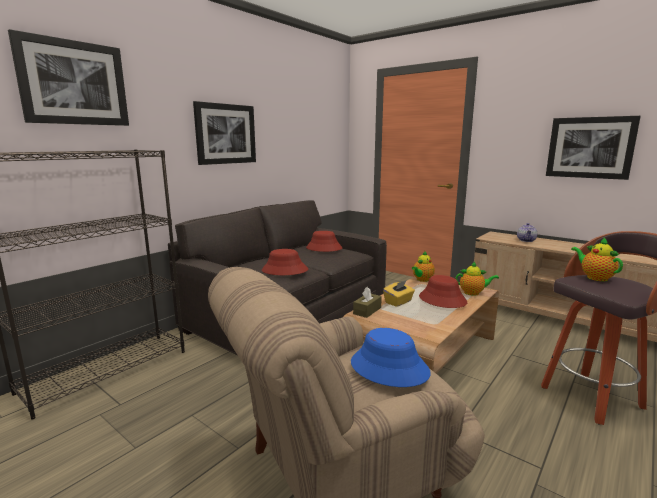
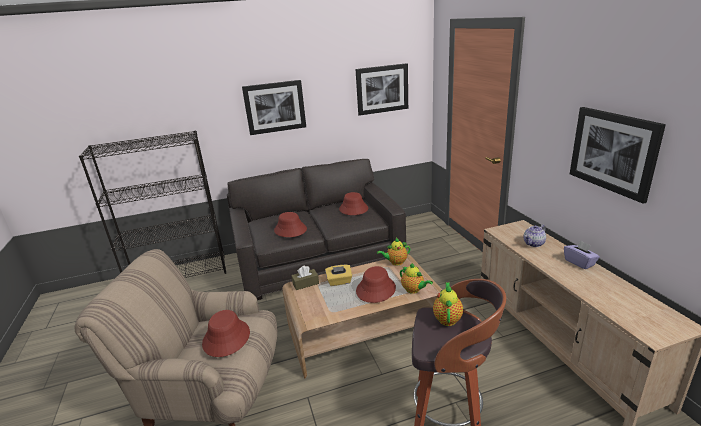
camera: 35 degrees right, 10 degrees up
(74, 83) = (150, 91): picture -> picture (382, 89)
(388, 368) = (226, 338): blue hat -> red hat
(574, 244) = (579, 262): none -> purple tissue box

